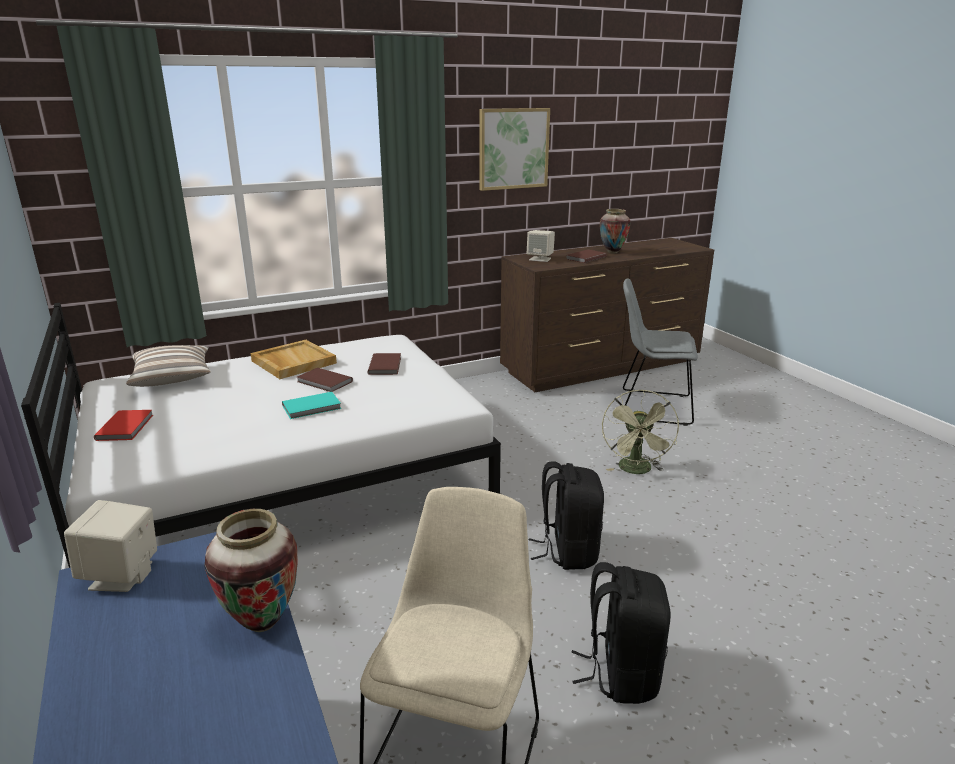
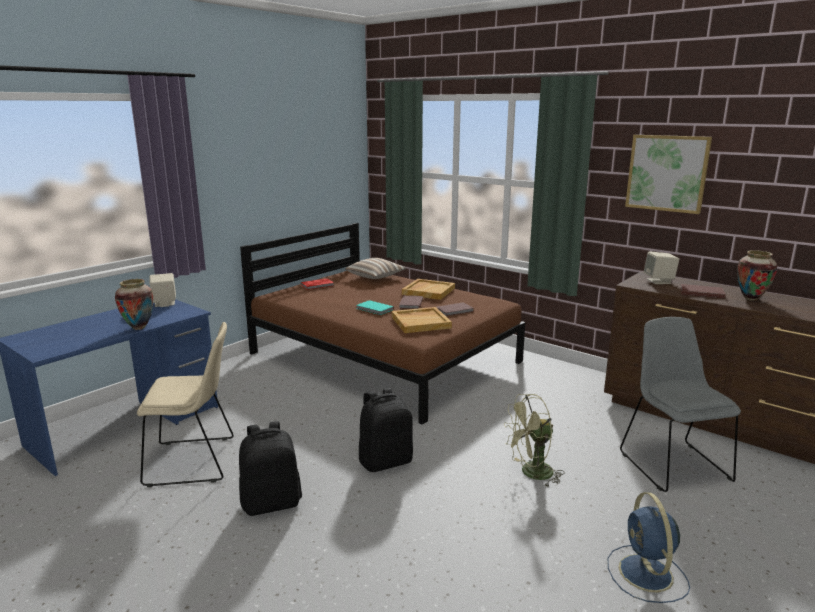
camera: 65 degrees right, 5 degrees down
(286, 481) = (384, 357): white bed -> brown bed
(402, 391) = (421, 322): none -> beige tray
(793, 470) = (646, 575): none -> blue fan

